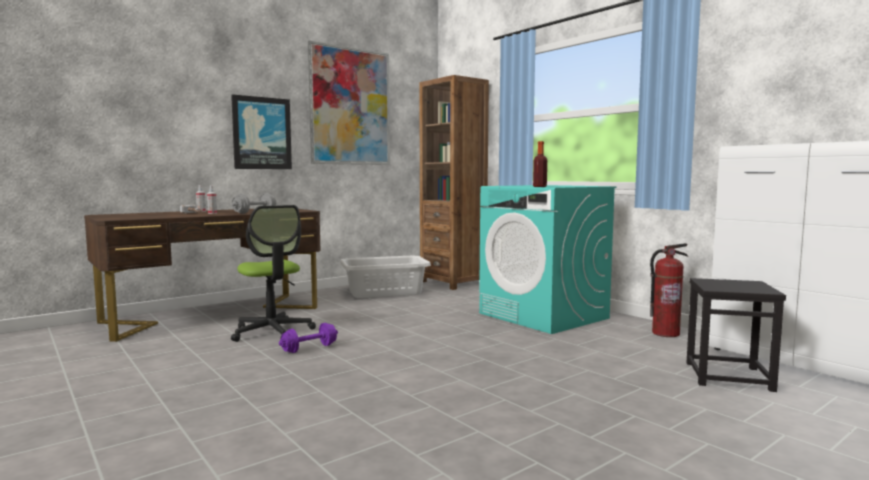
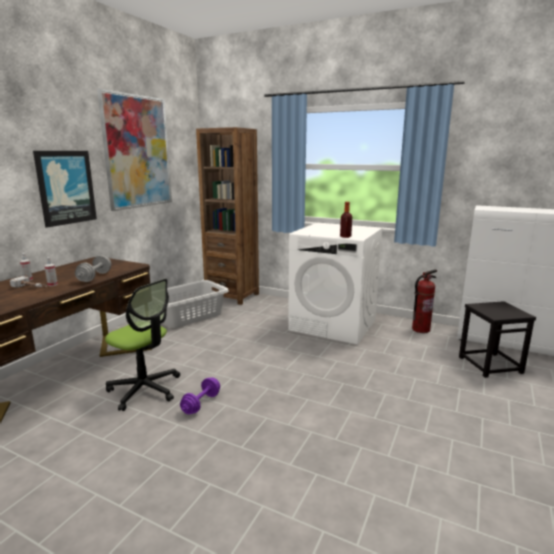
camera: 25 degrees left, 10 degrees up
(544, 316) = (333, 325): turquoise washing machine -> white washing machine

